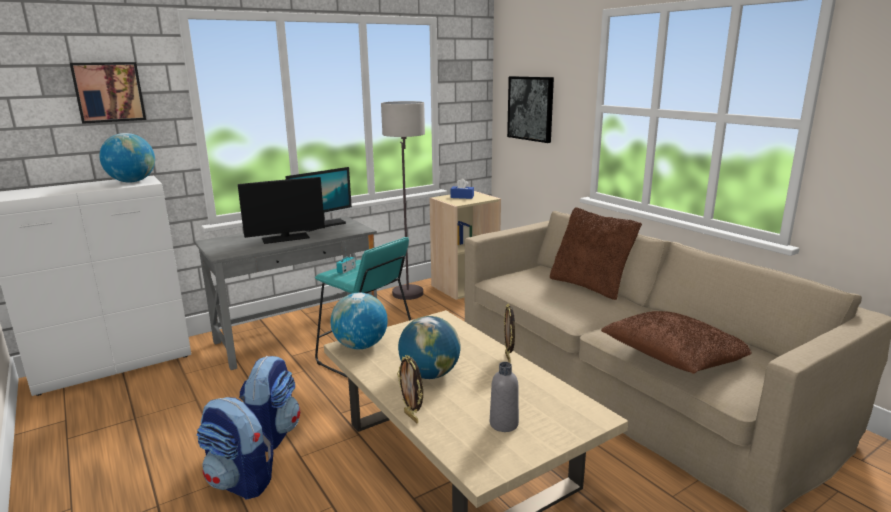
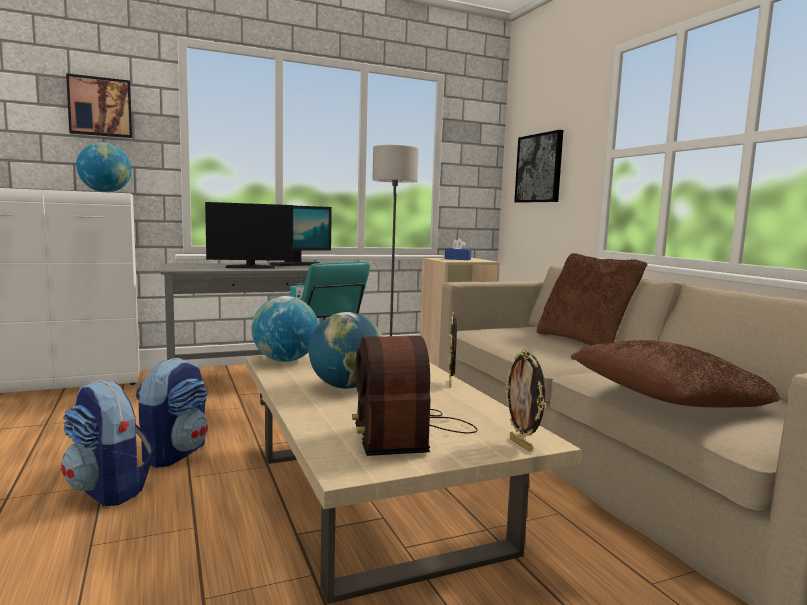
camera: 10 degrees right, 10 degrees down
(412, 417) = (297, 415): picture frame -> picture frame (522, 445)
(504, 424) = (408, 433): grey bottle -> radio

